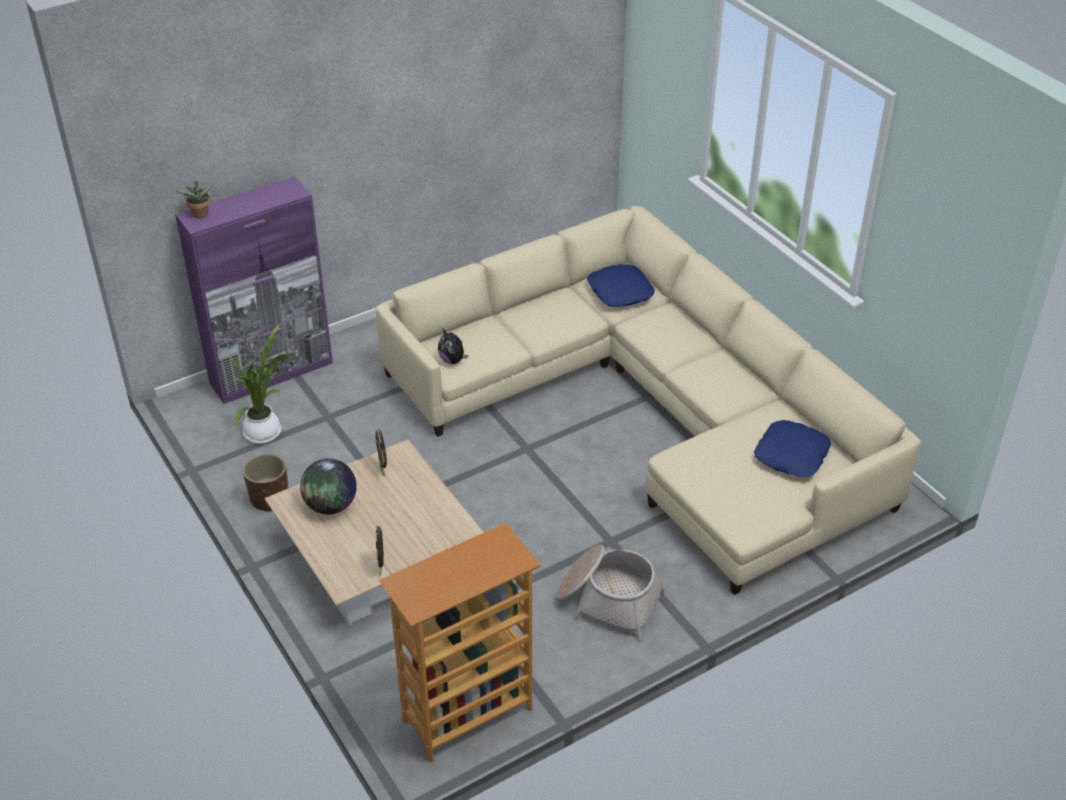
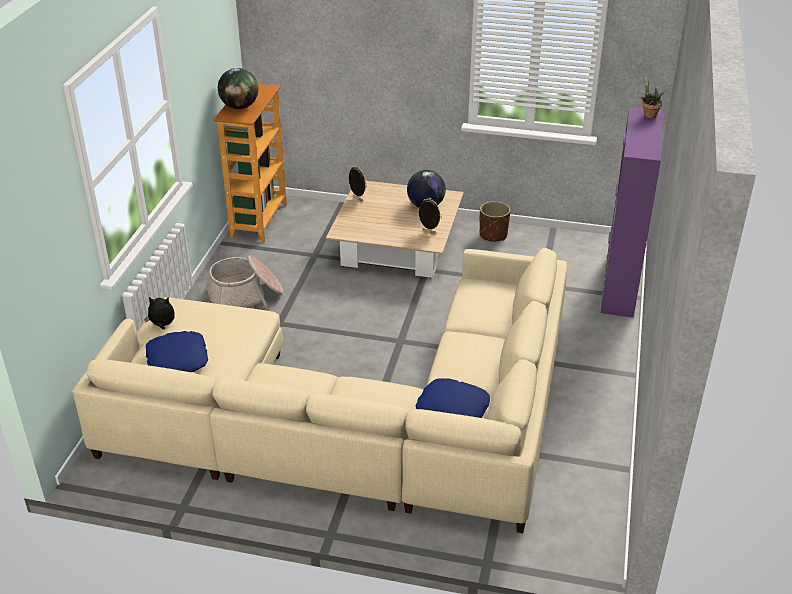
camera: 135 degrees right, 5 degrees down
(265, 431) = (558, 258): potted plant -> none
(453, 360) = (482, 287): plush toy -> plush toy (162, 325)
(482, 567) = (240, 107): none -> globe

